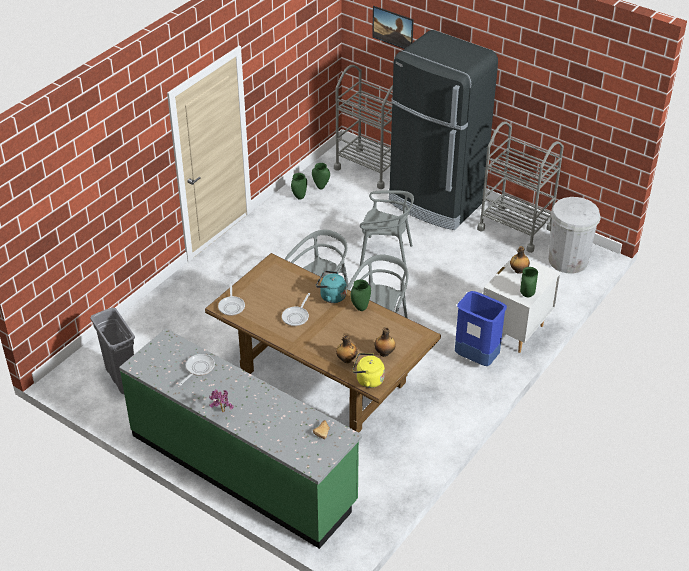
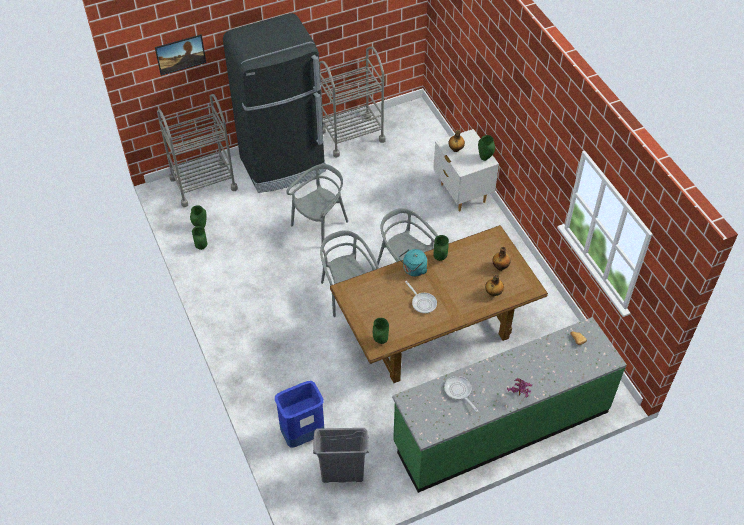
camera: 60 degrees left, 10 degrees up
(231, 306) = (380, 340): frying pan -> green vase
(368, 380) = (523, 290): yellow kettle -> none
(476, 358) = (474, 228): blue trash can -> blue trash can (302, 434)
(568, 260) = (408, 126): white trash can -> none

